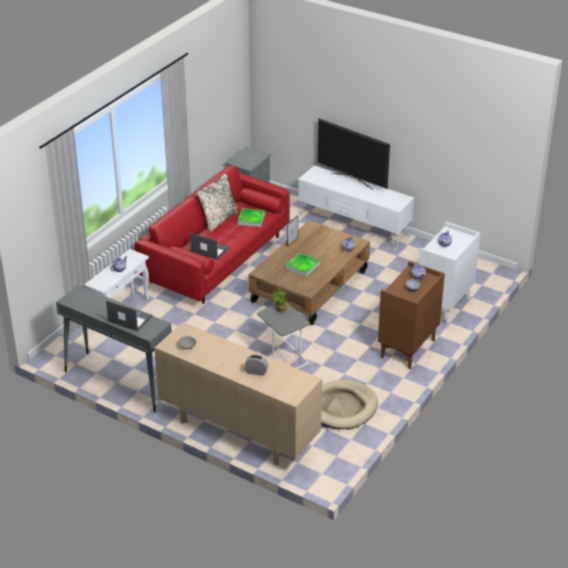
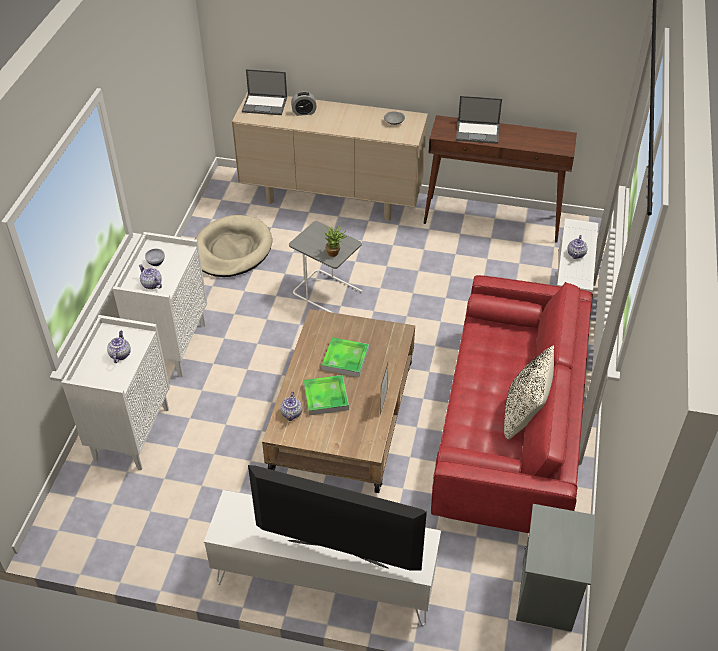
camera: 160 degrees right, 10 degrees up
(119, 381) = (493, 219): grey console table -> brown console table
(209, 249) = (496, 350): laptop -> laptop (265, 104)
(251, 219) = (474, 432): tray -> tray (326, 397)
(407, 349) = (172, 346): brown cabinet -> white cabinet

